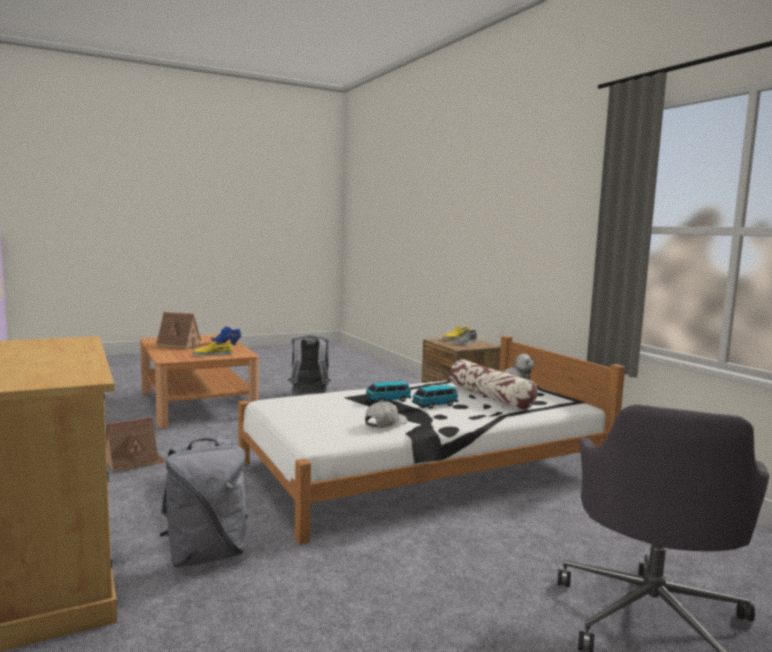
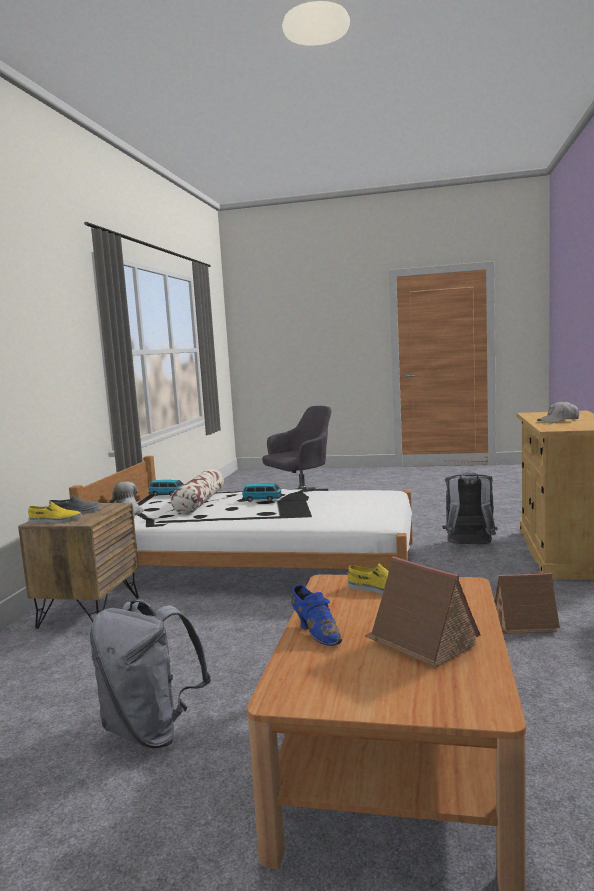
camera: 140 degrees left, 0 degrees up
(385, 423) = (327, 494): white cap -> white cap (558, 421)
(387, 400) = (282, 509): toy car -> toy car (167, 494)

